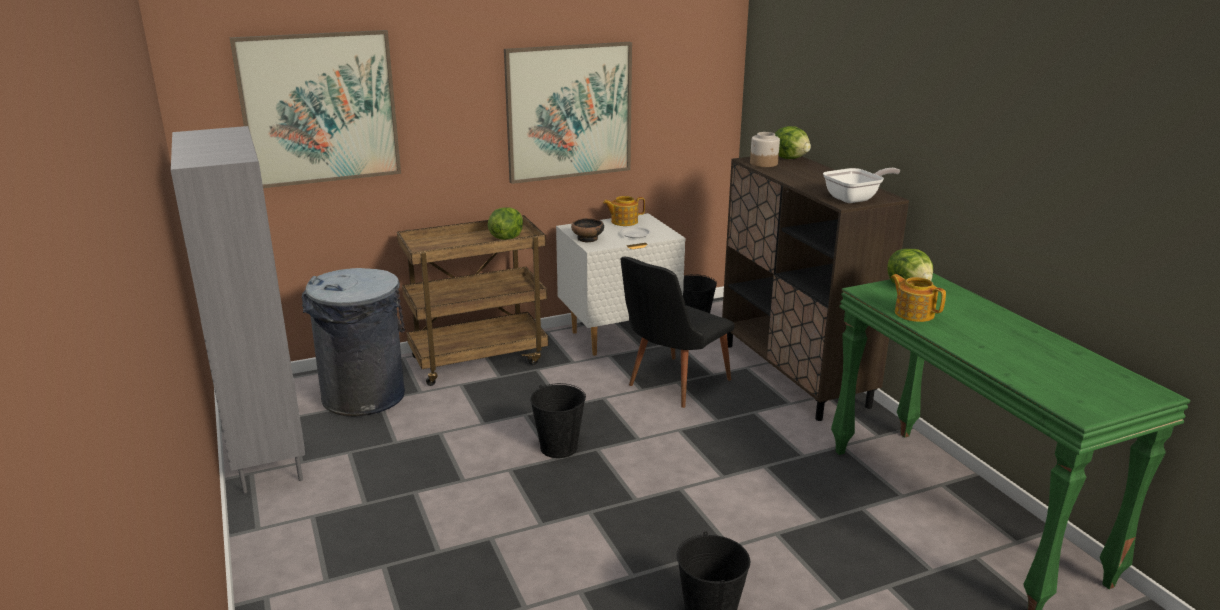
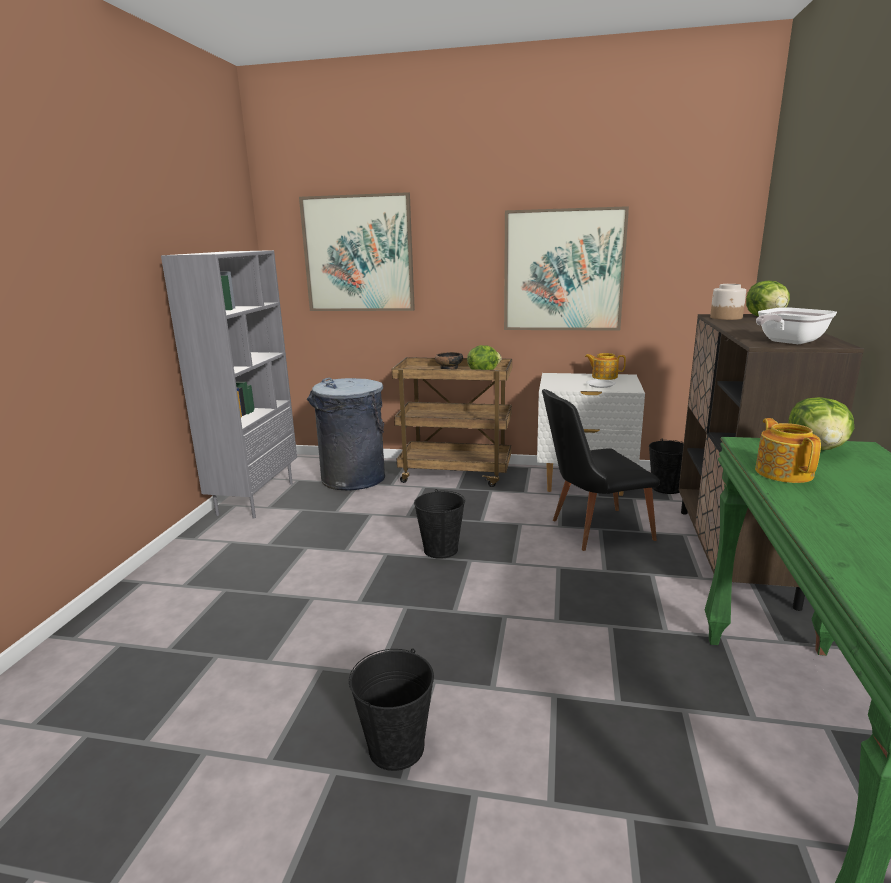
camera: 35 degrees right, 5 degrees down
(588, 239) = (554, 383): bowl -> bowl (449, 368)
(855, 198) = (787, 342): frying pan -> frying pan turned 135 degrees clockwise

